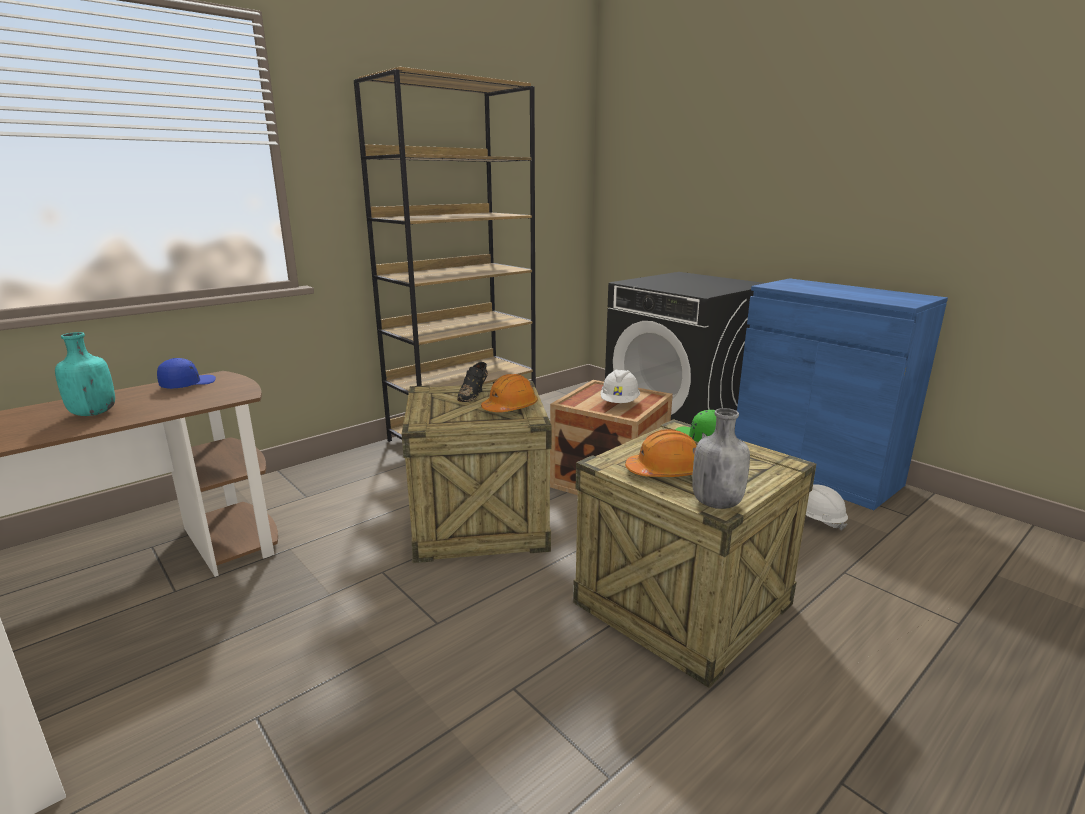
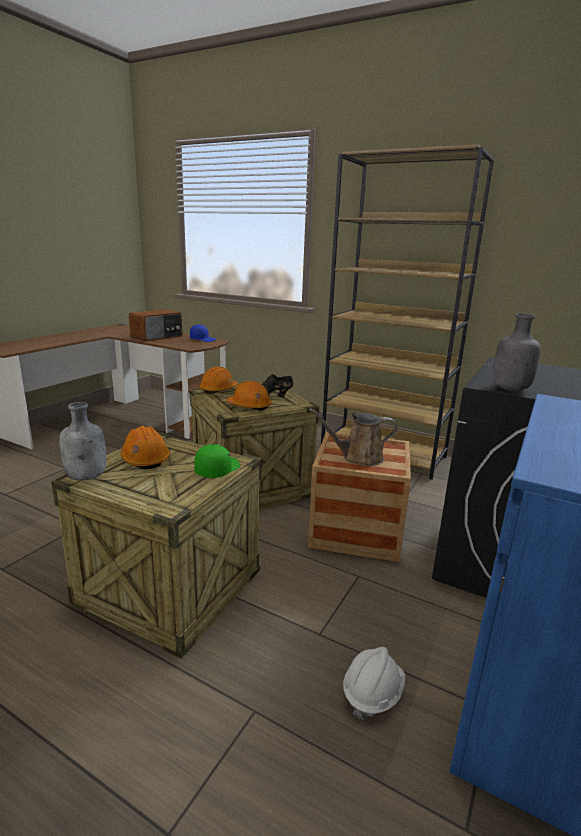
camera: 70 degrees right, 0 degrees up
(93, 413) = (157, 337): turquoise bottle -> radio
(424, 417) = (218, 390): none -> orange hard hat
(619, 403) = (358, 458): white hard hat -> brown watering can
(712, 292) = (509, 389): none -> grey bottle

